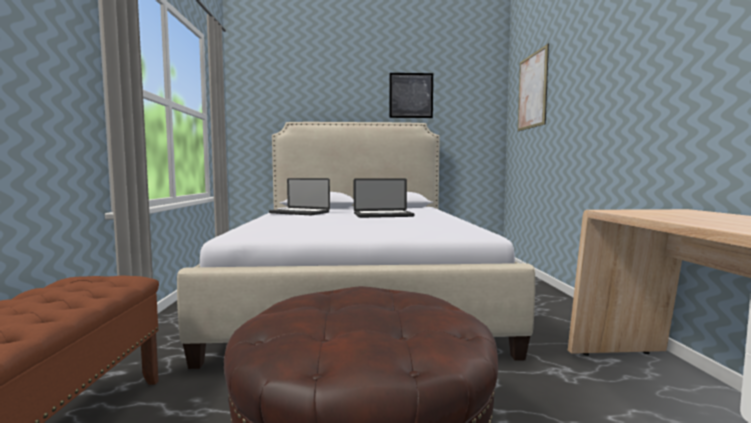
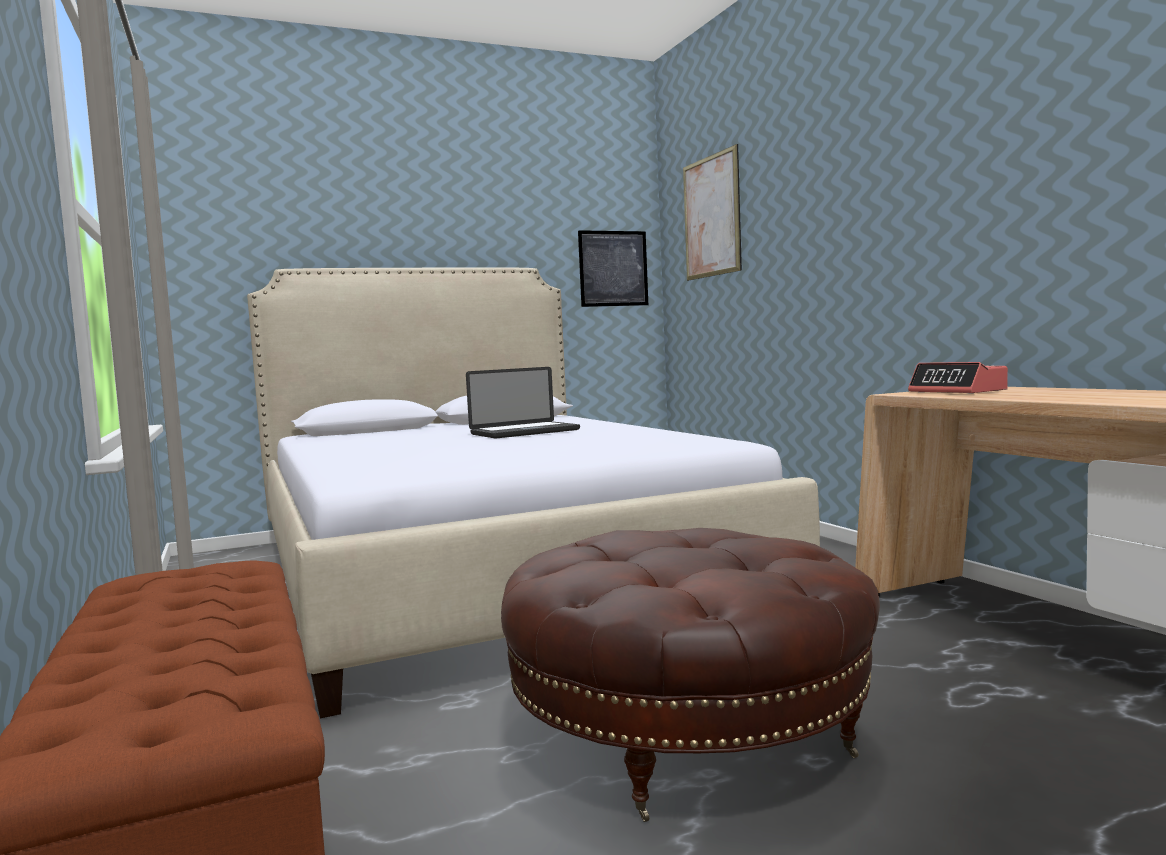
camera: 20 degrees left, 0 degrees up
(299, 213) = (363, 441): laptop -> none
(411, 95) = (504, 219): picture -> picture (613, 268)
(657, 212) = (958, 391): none -> alarm clock

